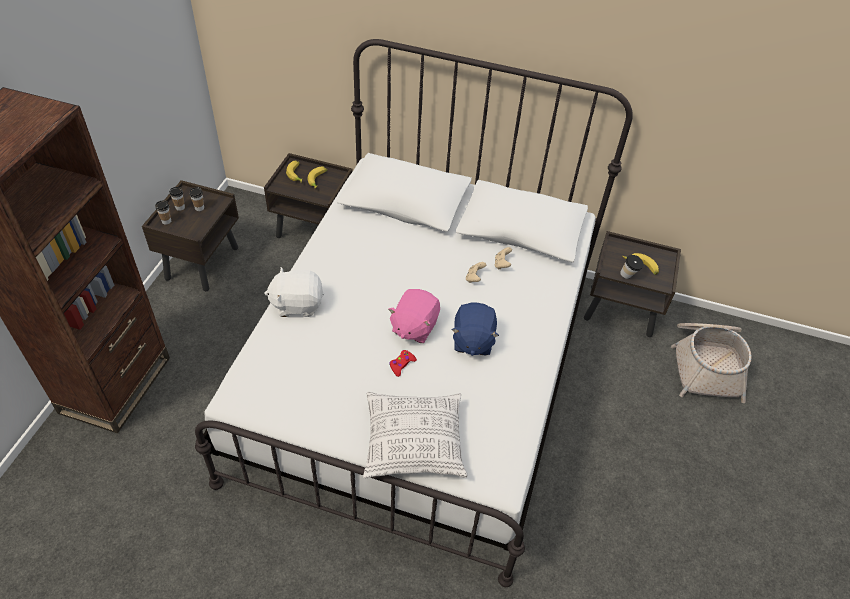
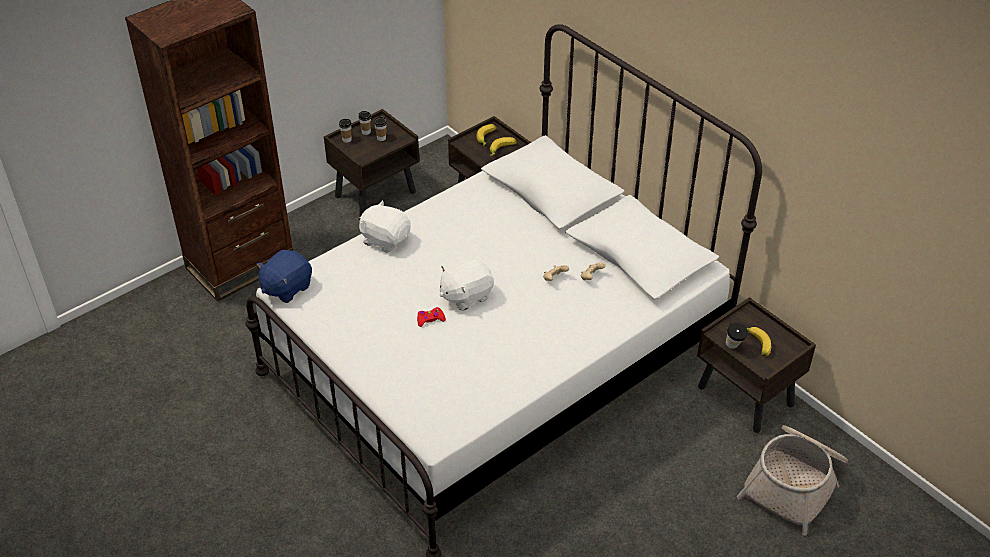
camera: 35 degrees right, 5 degrees down
(414, 327) = (466, 295): pink plush toy -> white plush toy
(414, 443) = (391, 379): pillow -> none
(472, 341) = (506, 327): blue plush toy -> blue plush toy (286, 288)

